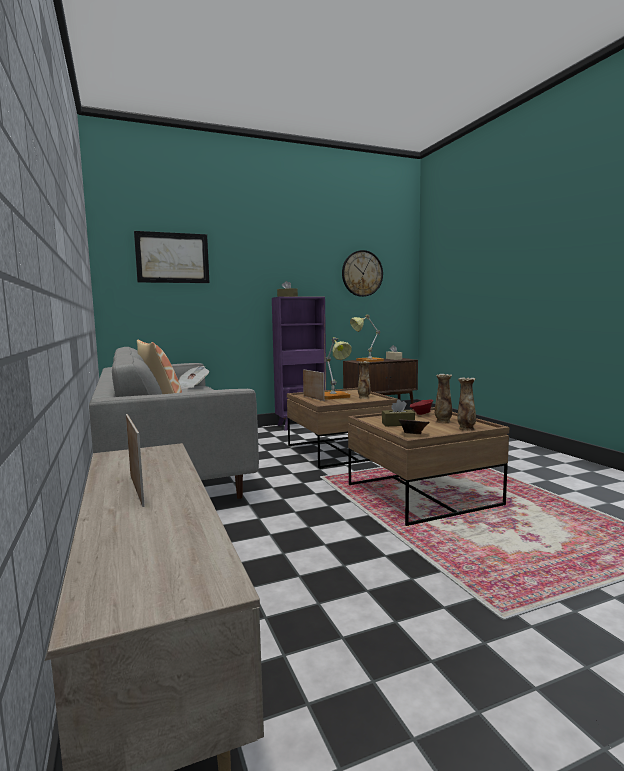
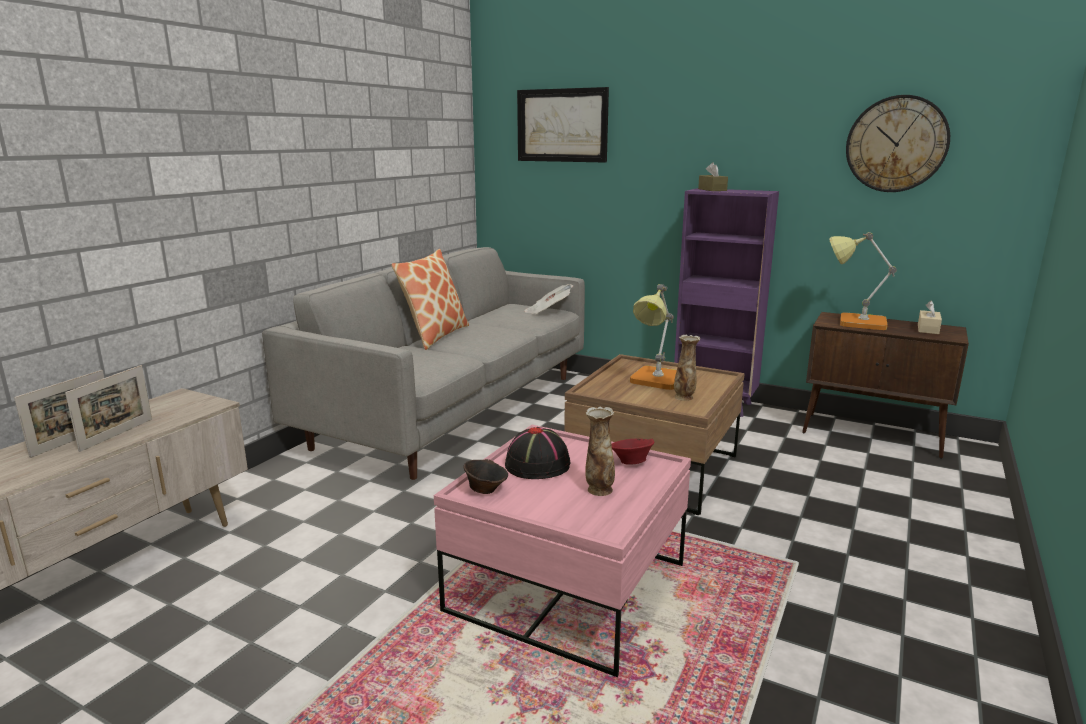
camera: 50 degrees right, 10 degrees up
(313, 398) = (622, 374): picture frame -> picture frame (117, 434)
(398, 424) = (538, 464): brown tissue box -> black hat
(422, 495) = (568, 587): brown coffee table -> pink coffee table
(466, 429) = (573, 517): vase -> none

